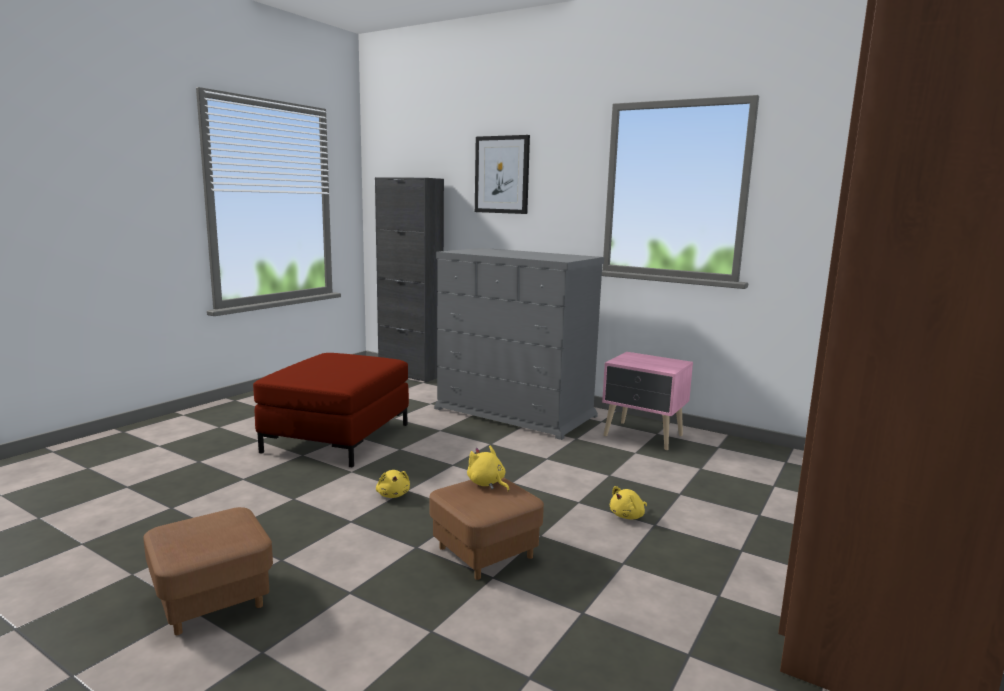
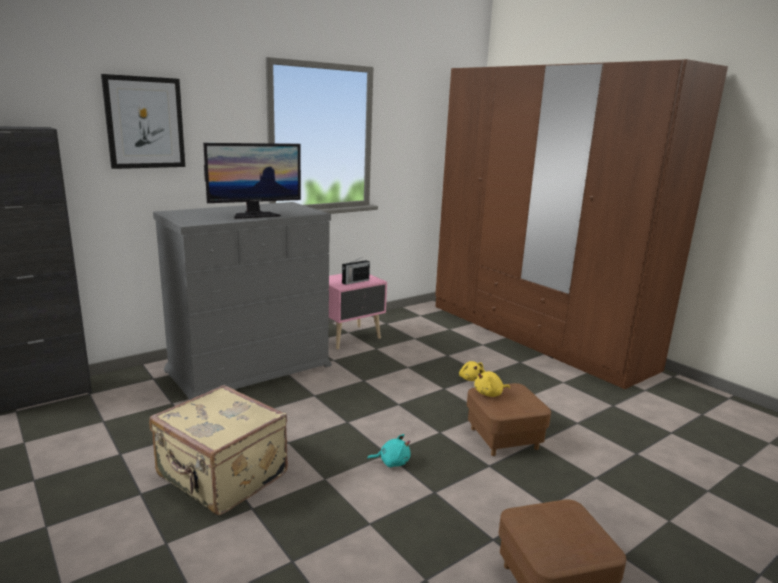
camera: 70 degrees left, 5 degrees up
(338, 438) = (221, 477): red ottoman -> beige suitcase
(393, 494) = (392, 462): yellow plush toy -> turquoise plush toy
(512, 255) = (254, 215): none -> monitor
(645, 363) = (355, 281): none -> radio

